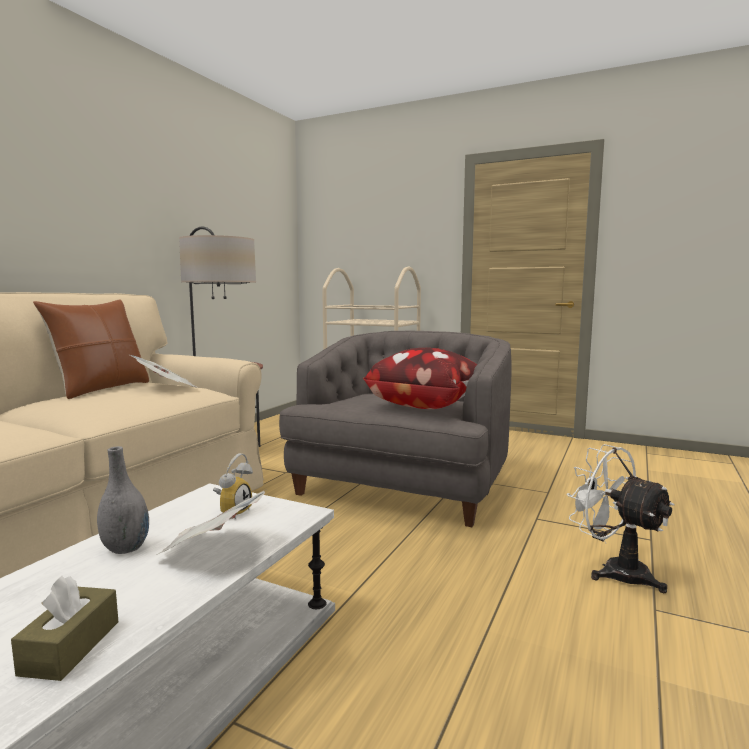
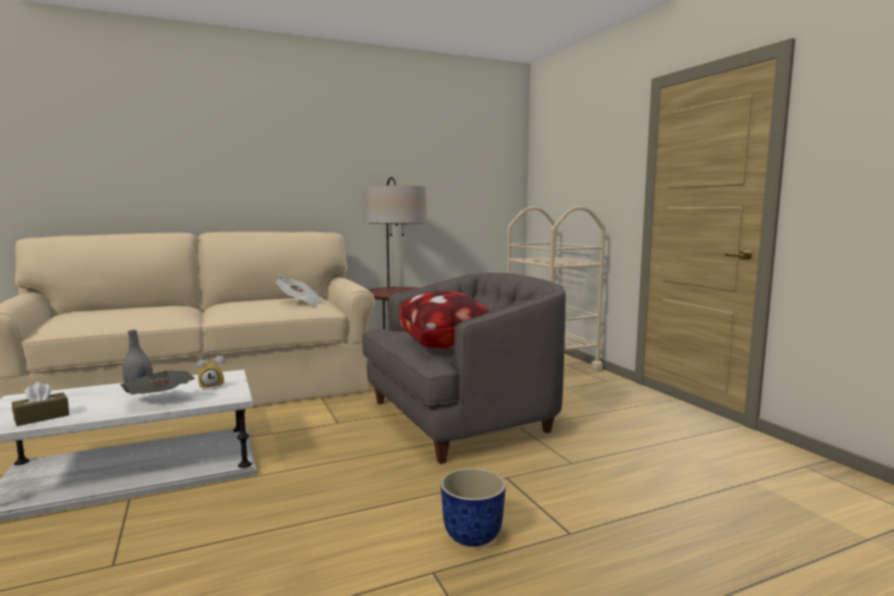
camera: 40 degrees right, 0 degrees up
(101, 389) = (275, 298): brown pillow -> none
(614, 570) = (471, 536): white fan -> planter

